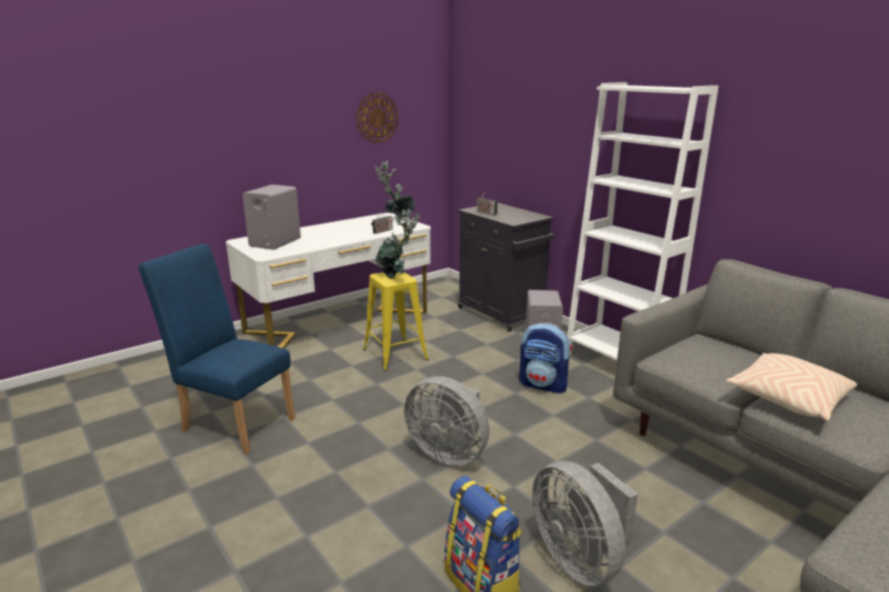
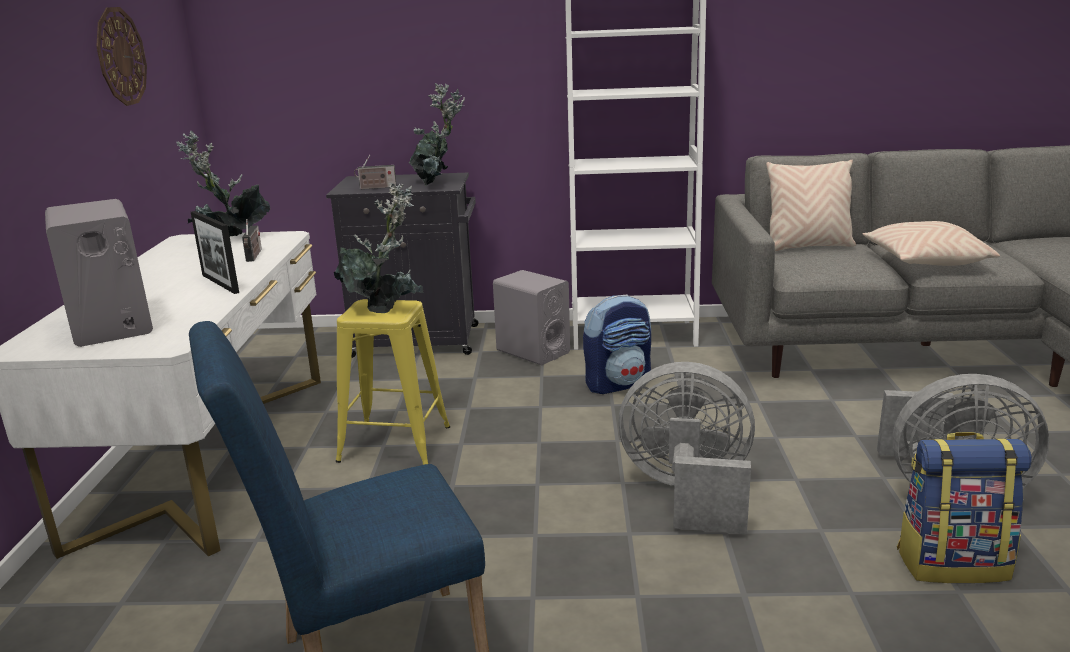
camera: 50 degrees left, 0 degrees up
(340, 239) = (220, 284): none -> picture frame
(449, 452) = (688, 493): grey fan -> grey fan turned 150 degrees counterclockwise
(516, 219) = (437, 184): none -> potted plant
(729, 348) = (807, 247): none -> beige pillow

